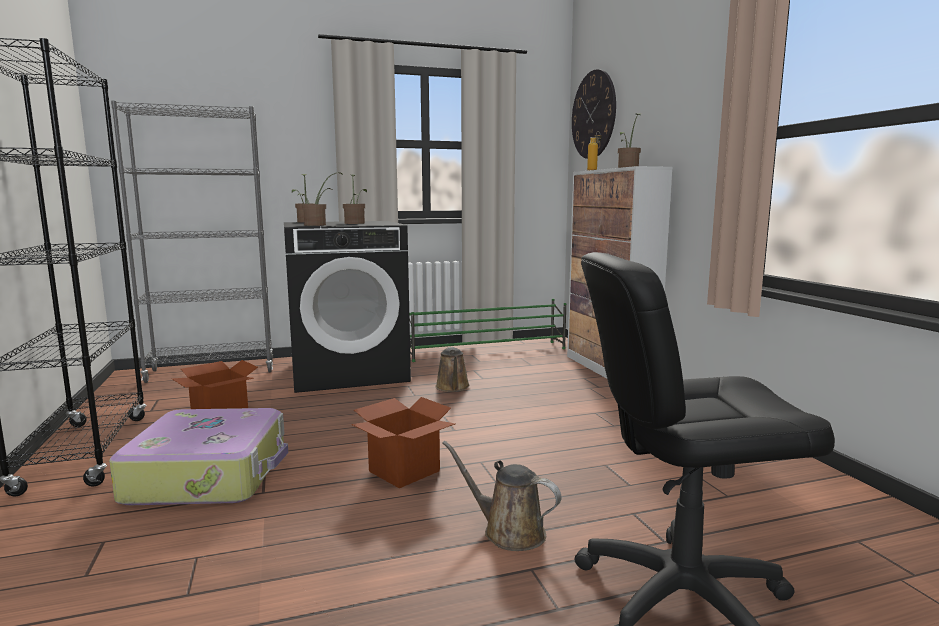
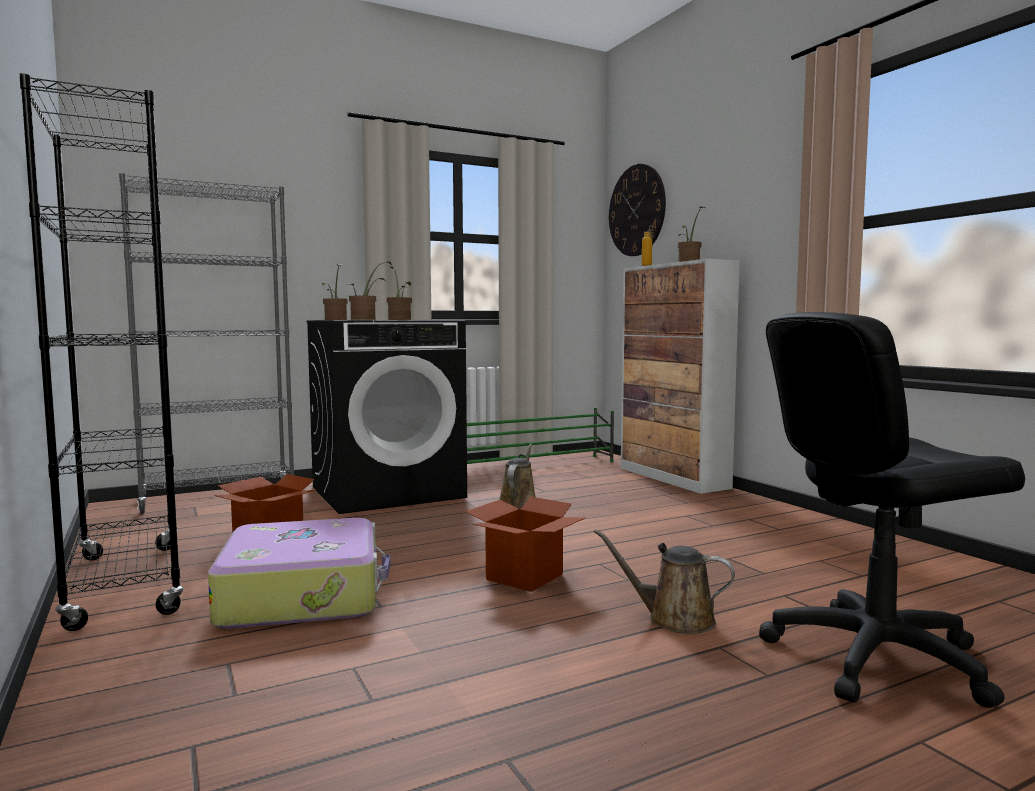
camera: 10 degrees left, 5 degrees down
(453, 387) = (518, 501): brown watering can -> brown watering can turned 150 degrees counterclockwise

